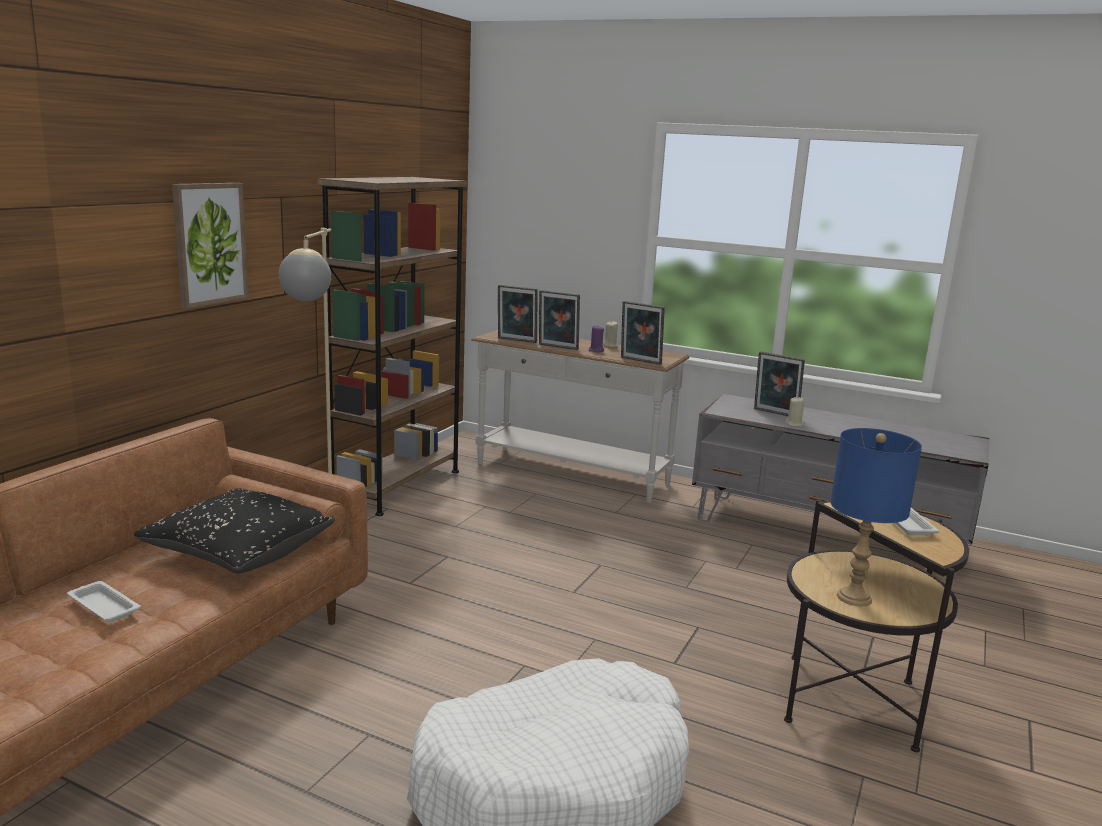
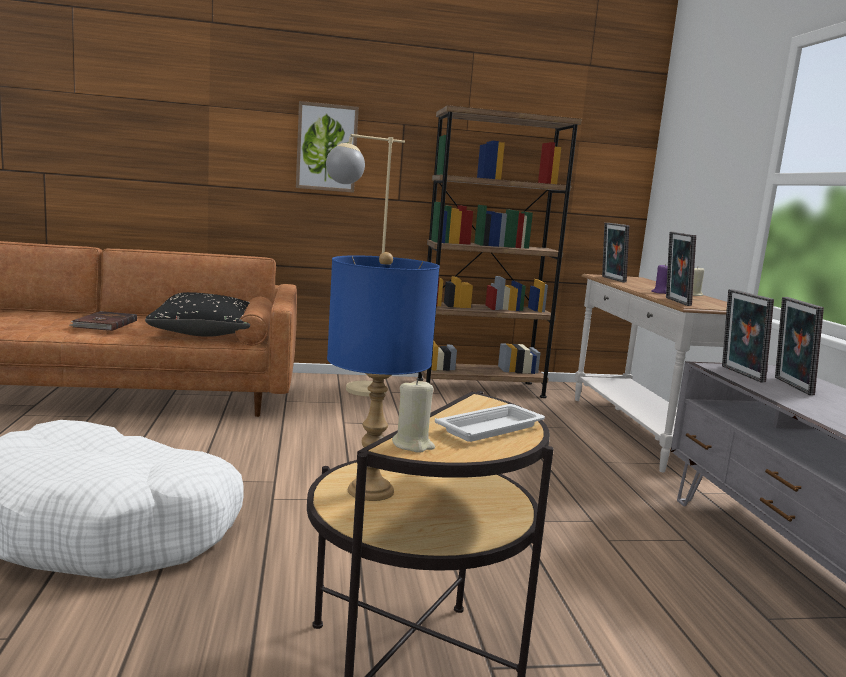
camera: 55 degrees right, 5 degrees down
(103, 606) = (104, 324): white tray -> brown book
(557, 347) = (631, 286): picture frame -> picture frame (739, 374)
(794, 424) = (780, 395): beige candle -> beige candle (413, 445)

